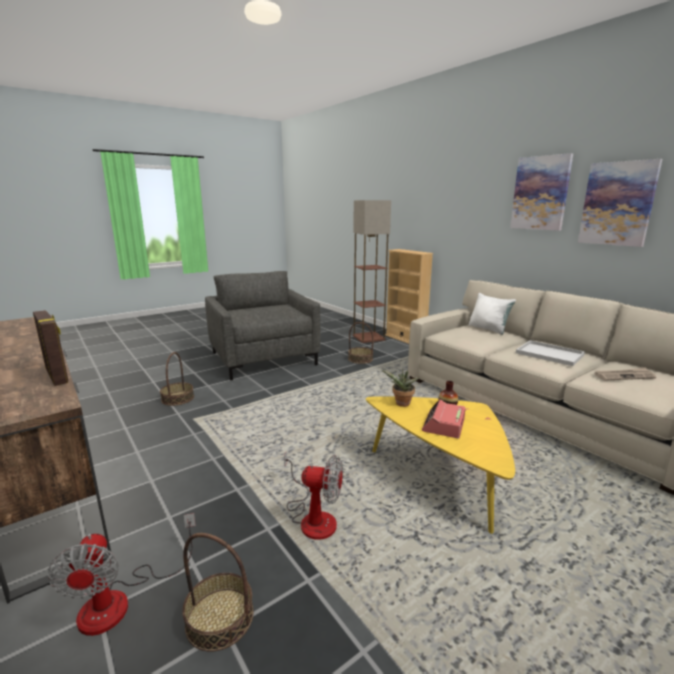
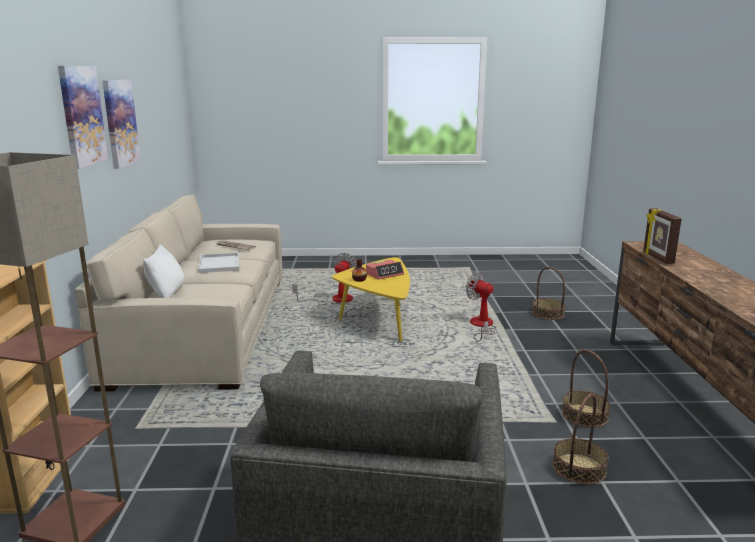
camera: 145 degrees left, 0 degrees up
(121, 600) = (598, 328): fan -> fan (334, 300)
(360, 359) = (222, 451): basket -> basket (585, 415)
(401, 404) = (387, 287): potted plant -> none

